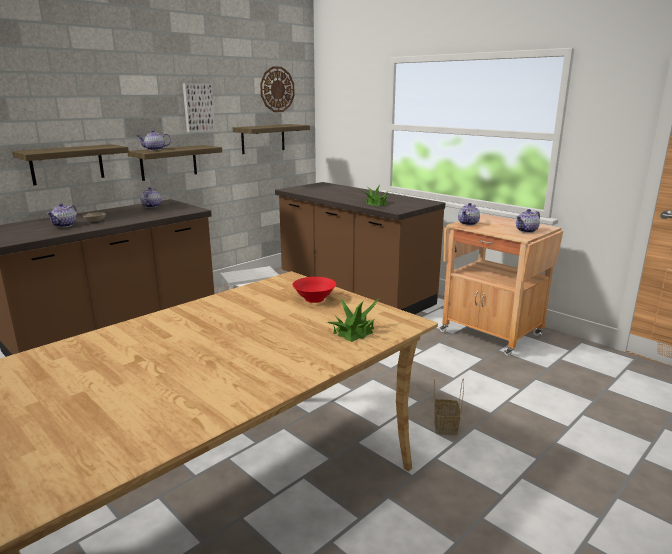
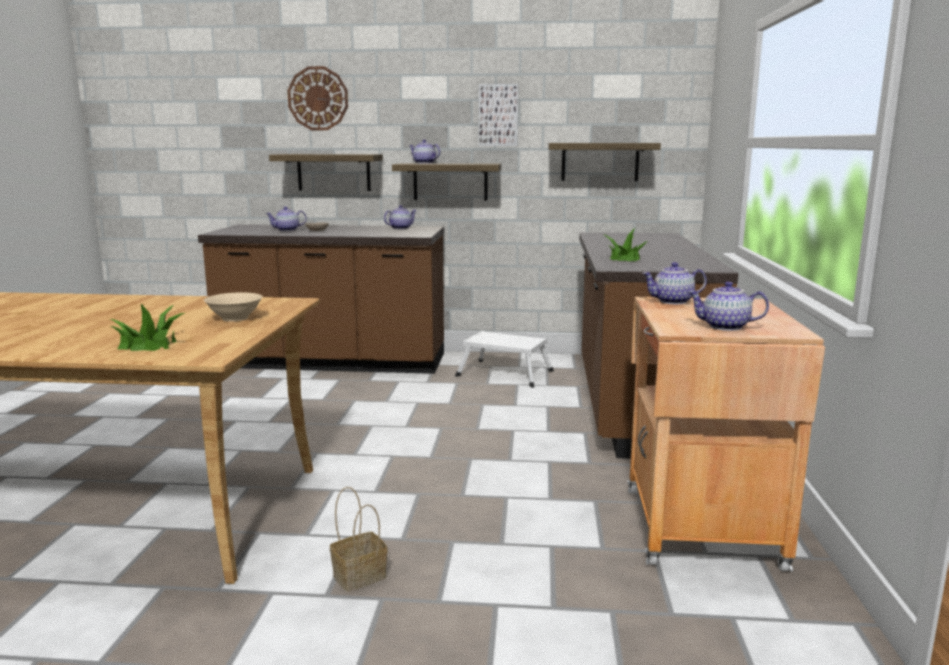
camera: 50 degrees right, 5 degrees down
(277, 89) = (633, 91): wall clock -> wall clock (318, 98)
(315, 299) = (235, 318): red bowl -> beige bowl

